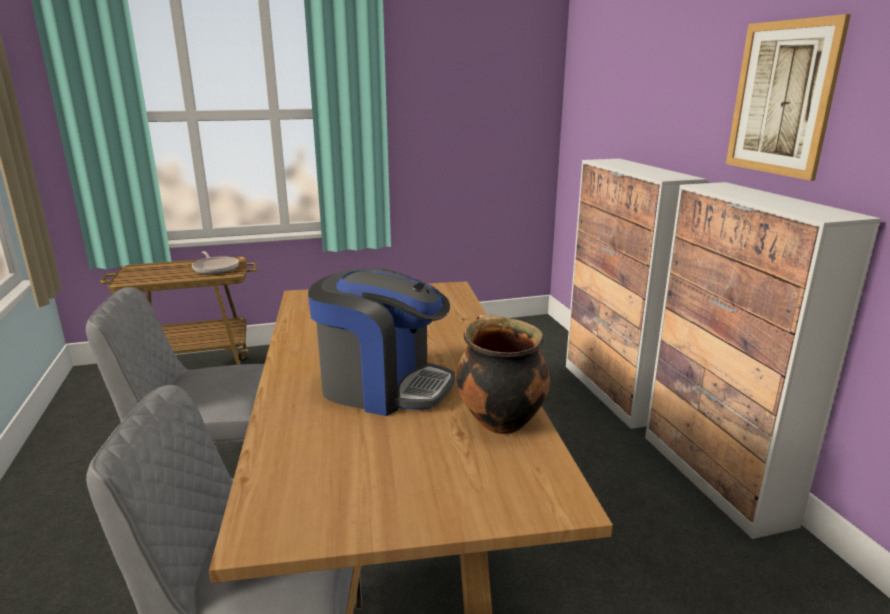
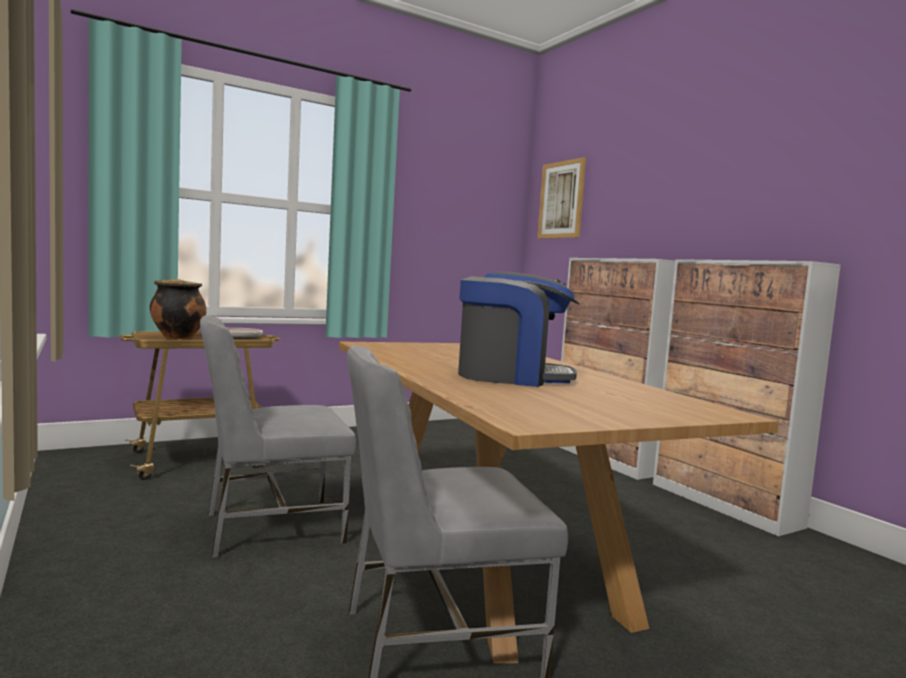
camera: 15 degrees left, 15 degrees down
(499, 420) = (630, 389): cooking pot -> cooking pot (177, 337)
(782, 98) = (746, 195): picture -> picture (561, 200)

